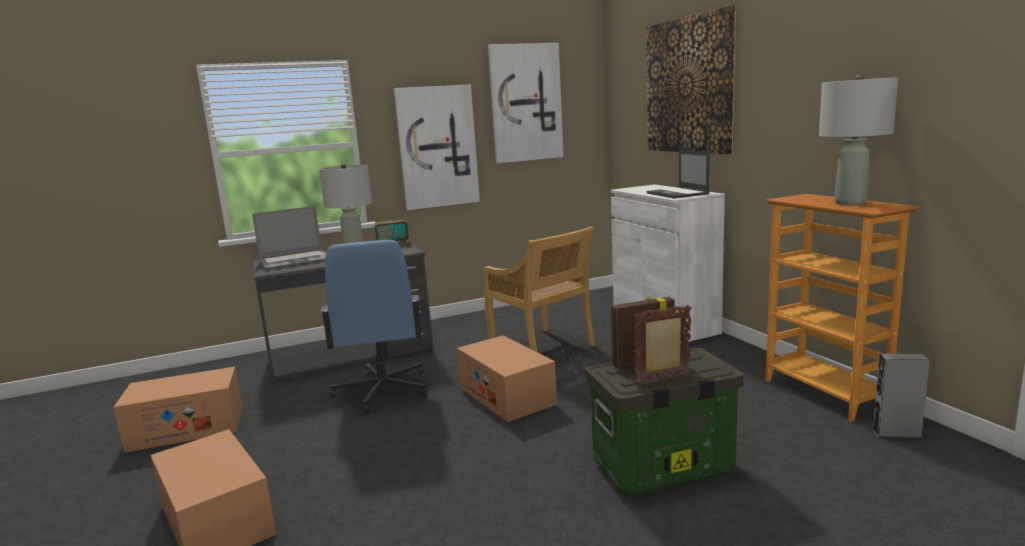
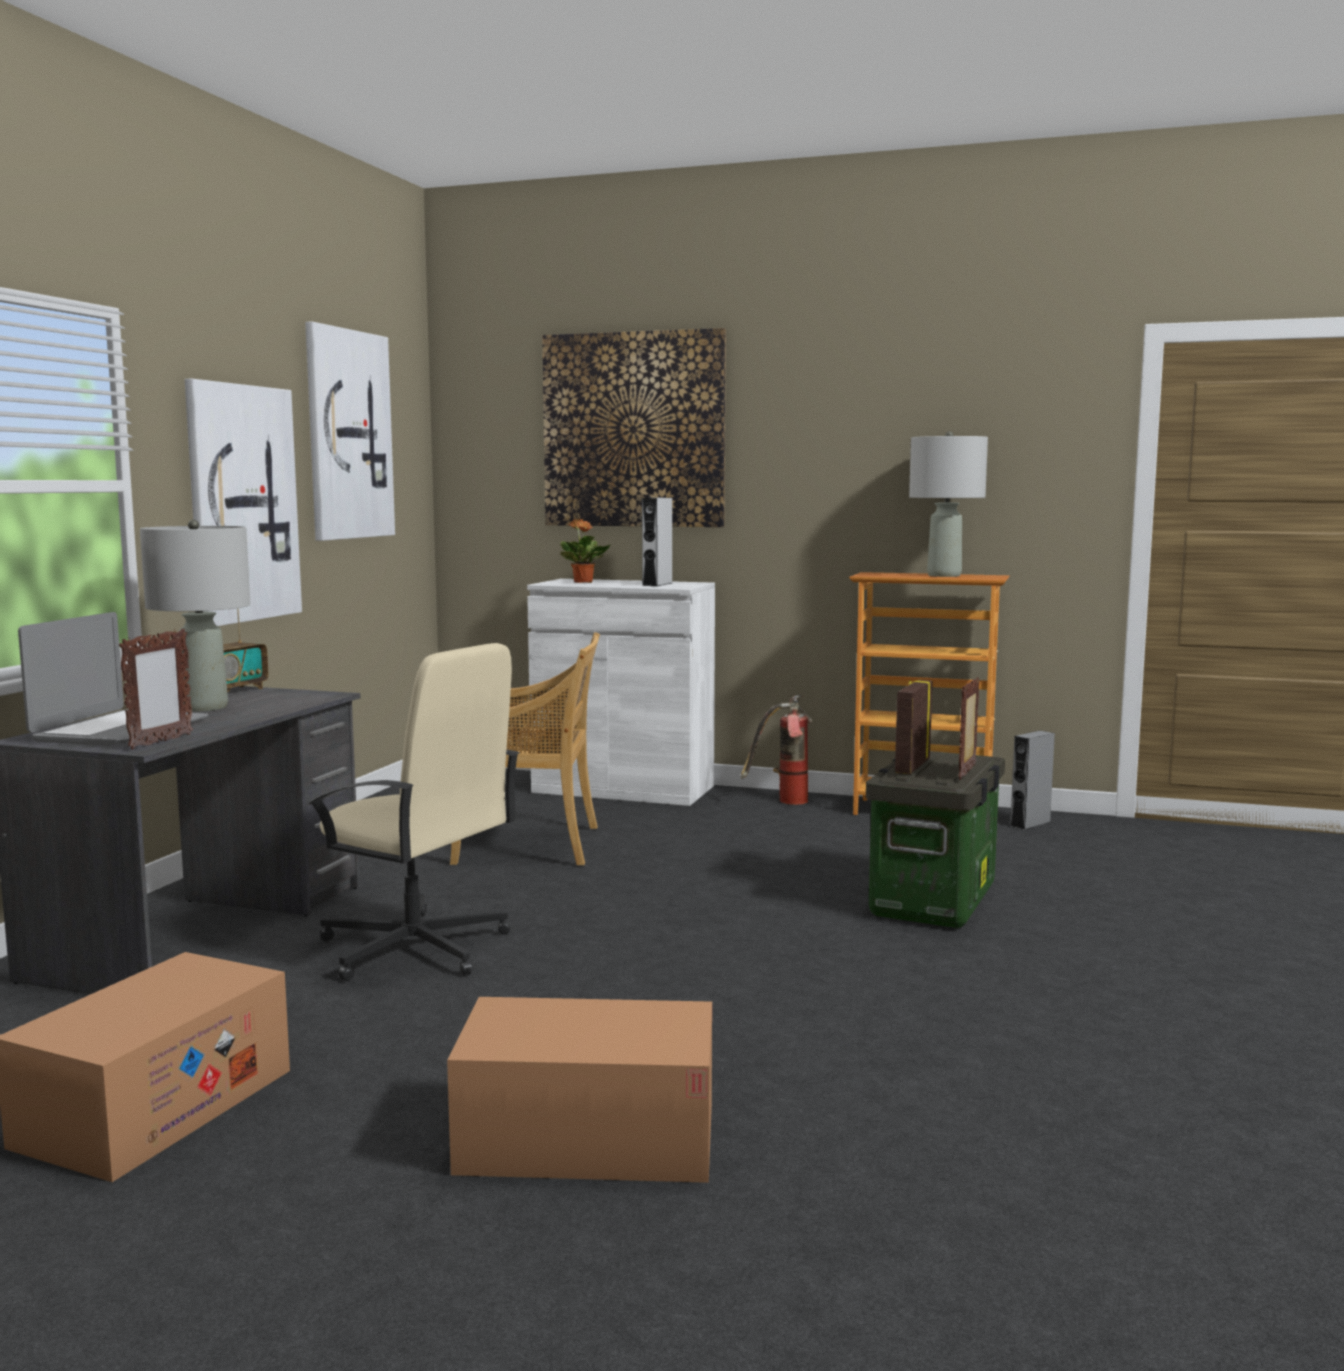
camera: 50 degrees left, 5 degrees down
(281, 270) = (160, 742): none -> picture frame
(382, 391) = (415, 949): blue office chair -> beige office chair
(506, 396) = (621, 900): cardboard box -> none
(646, 189) = (583, 582): none -> potted plant
(677, 193) = (657, 584): laptop -> grey speaker
(739, 358) = (784, 802): none -> fire extinguisher

